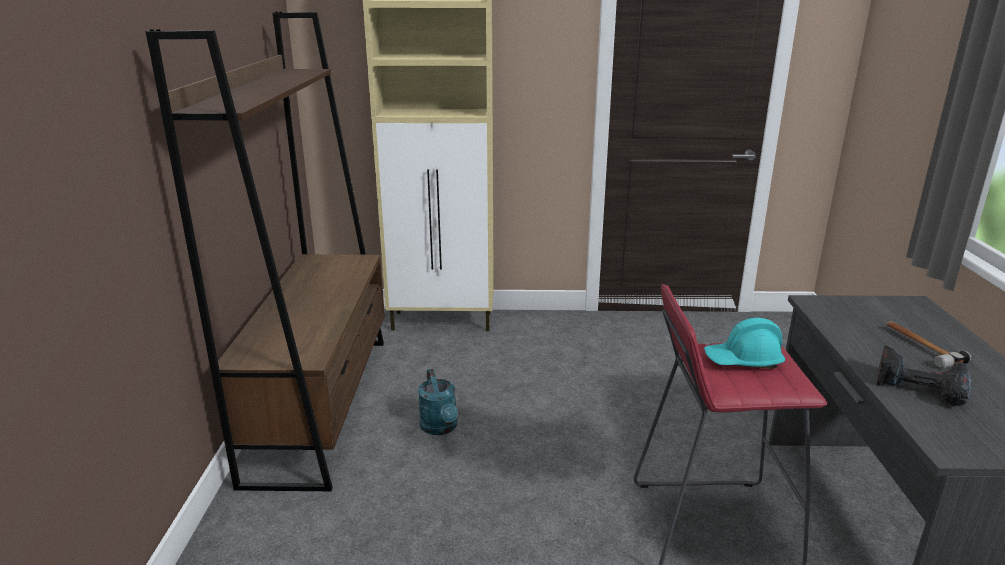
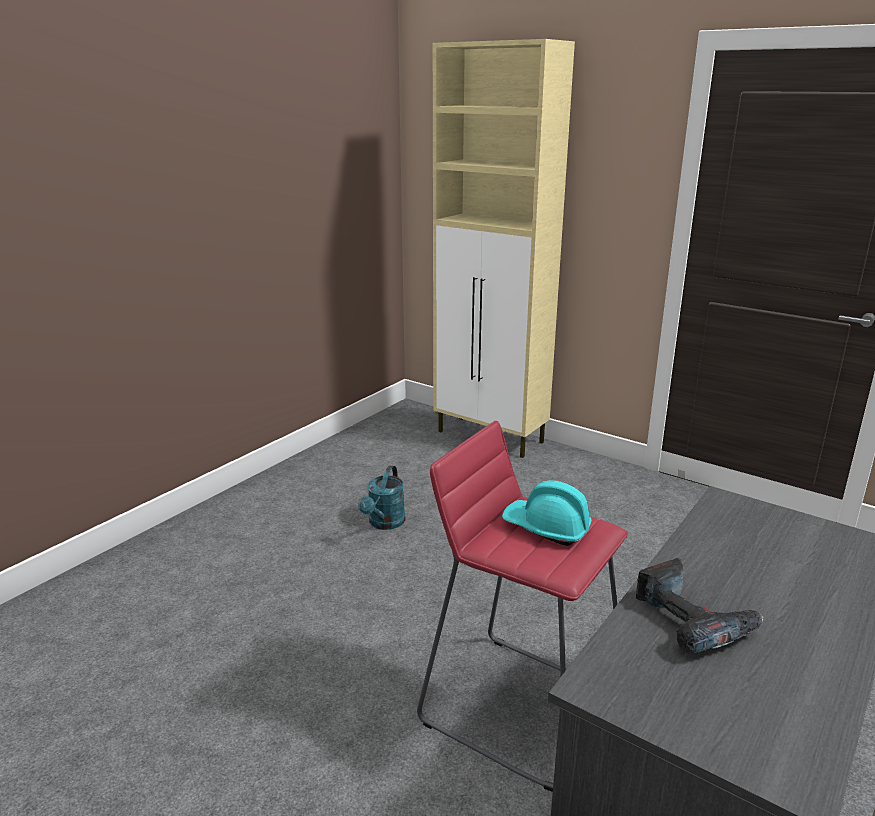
camera: 35 degrees right, 0 degrees up
(321, 404) = (320, 472): brown bookcase -> none
(919, 347) = (774, 586): hammer -> none

